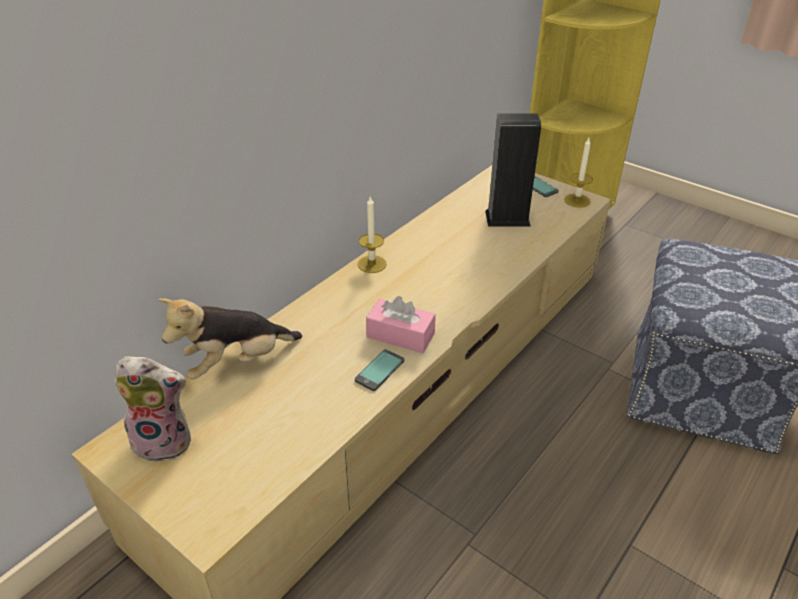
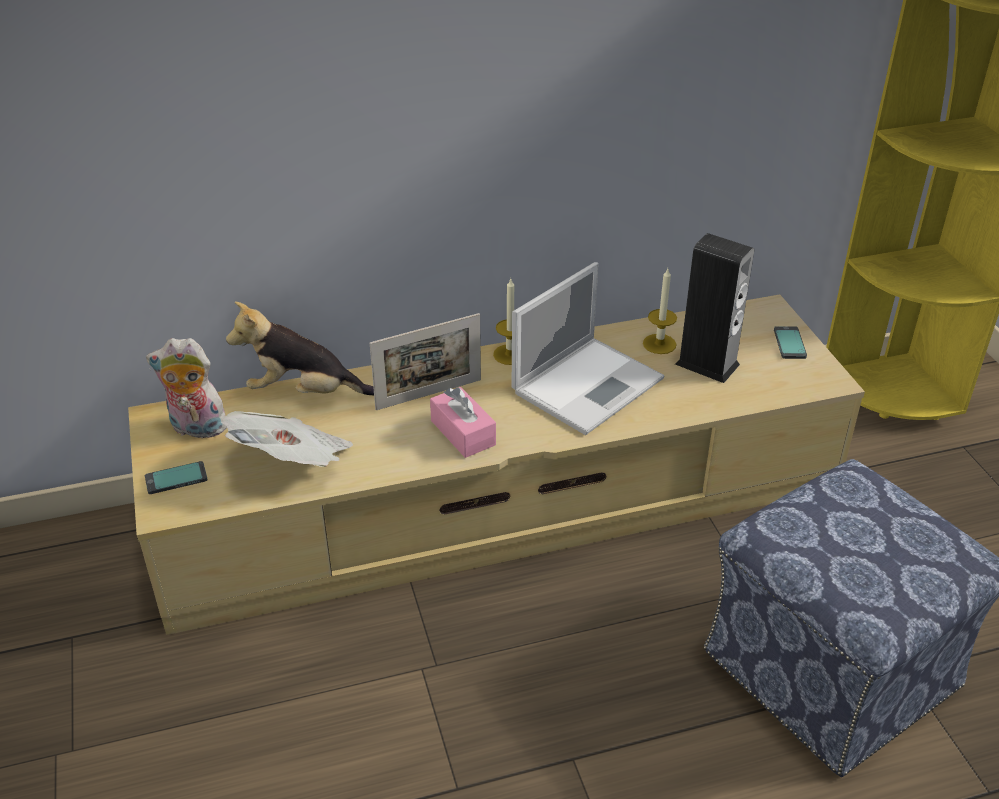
camera: 35 degrees right, 0 degrees up
(165, 440) = (196, 429): plush toy -> plush toy turned 150 degrees clockwise
(288, 425) = (293, 462): none -> newspaper
(343, 318) = (429, 394): none -> picture frame
(380, 371) = (411, 455): phone -> phone (176, 479)
(449, 262) = (589, 384): none -> laptop
(577, 200) = (817, 376): candle -> candle (659, 344)

